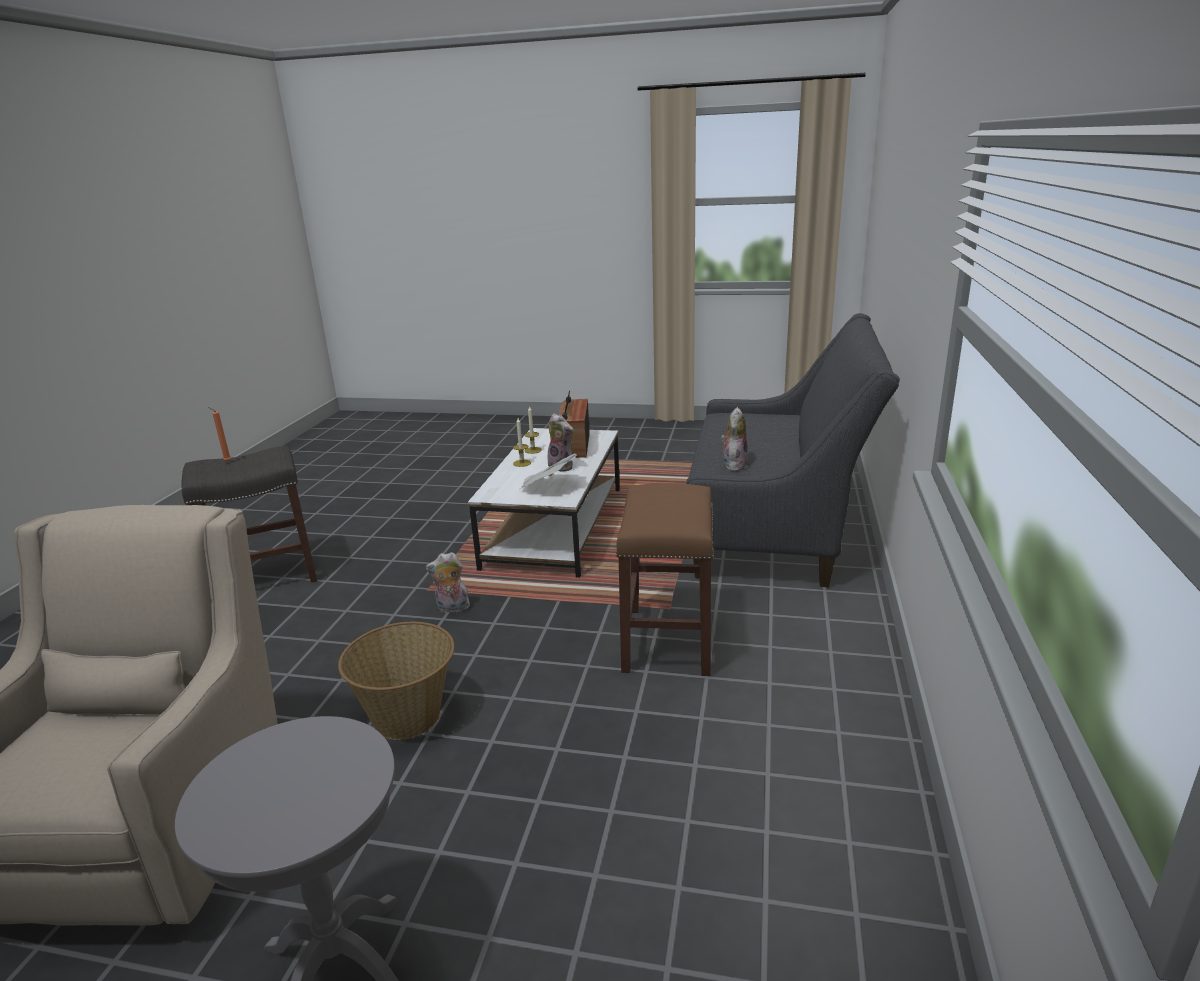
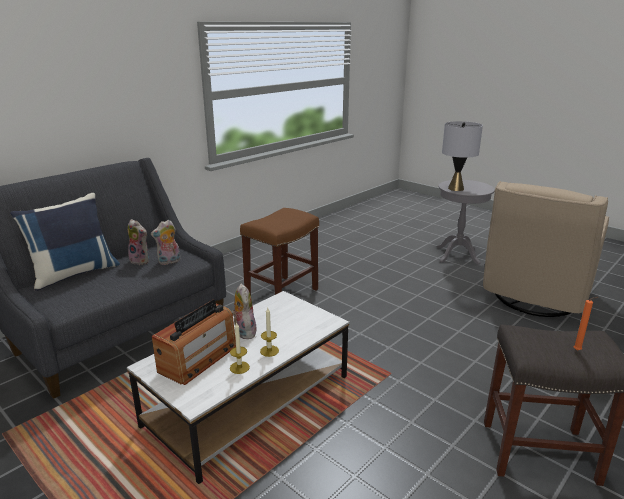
camera: 150 degrees left, 0 degrees up
(330, 750) = (455, 188): none -> grey table lamp
(408, 717) = (425, 303): basket -> none
(452, 609) = (380, 352): plush toy -> plush toy (141, 260)
(548, 486) = (279, 314): newspaper -> none
(794, 432) = (74, 273): none -> blue pillow

